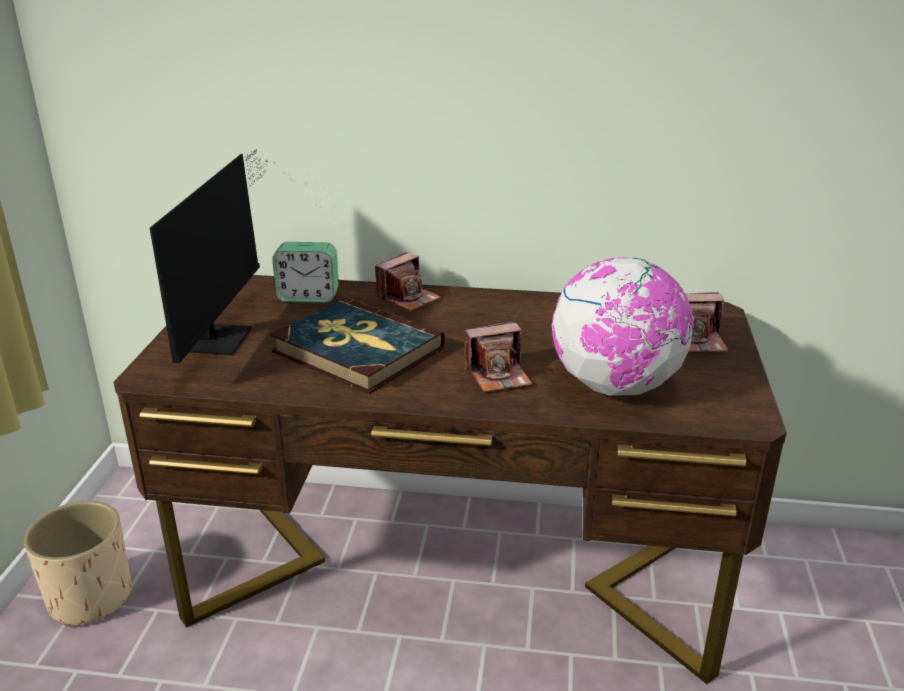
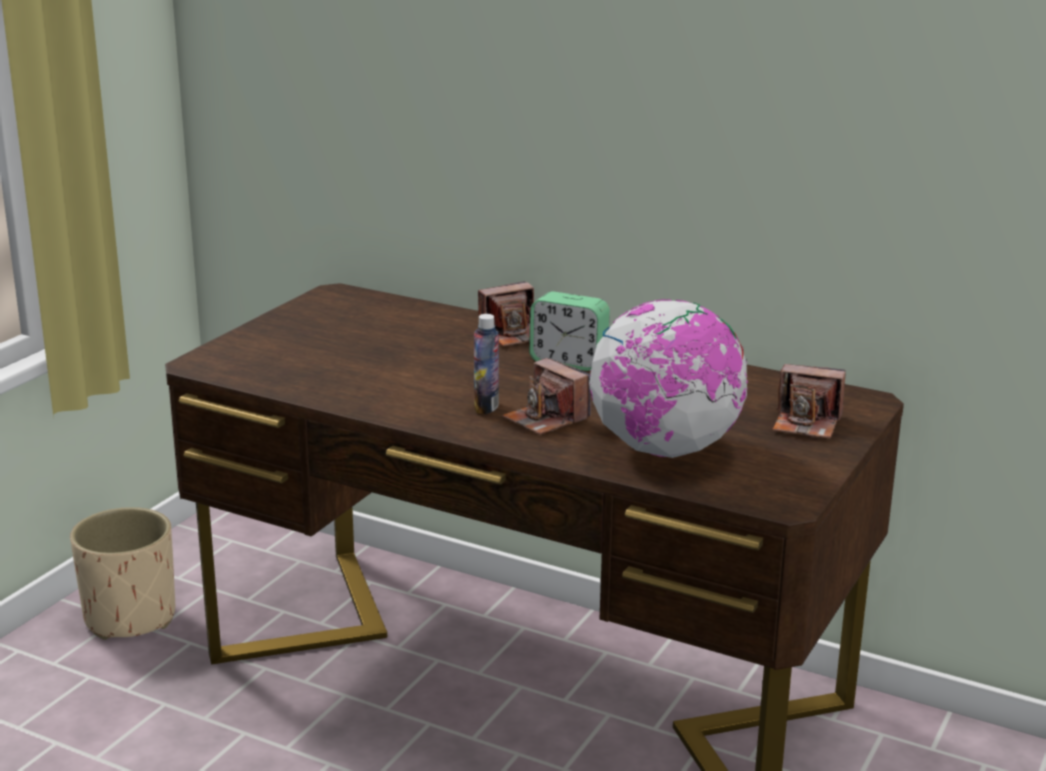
camera: 20 degrees right, 5 degrees down
(221, 334) = (293, 339): monitor -> none
(308, 296) = (407, 317): alarm clock -> alarm clock (568, 362)
(357, 350) = (418, 374): book -> none
(439, 373) = (486, 407): none -> bottle
(498, 375) = (546, 419): camera -> camera turned 45 degrees clockwise

